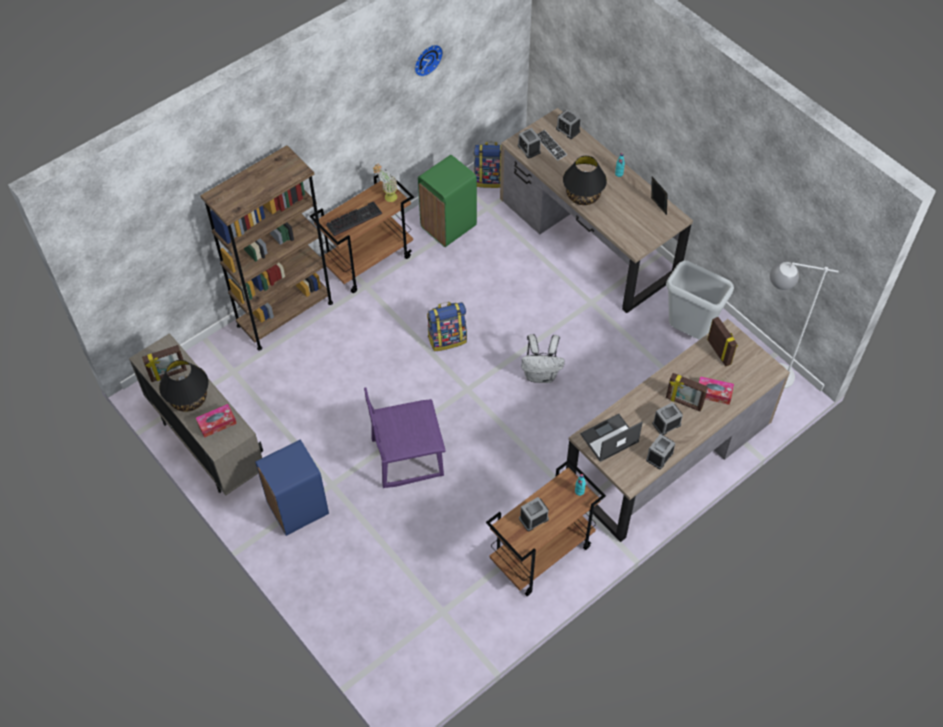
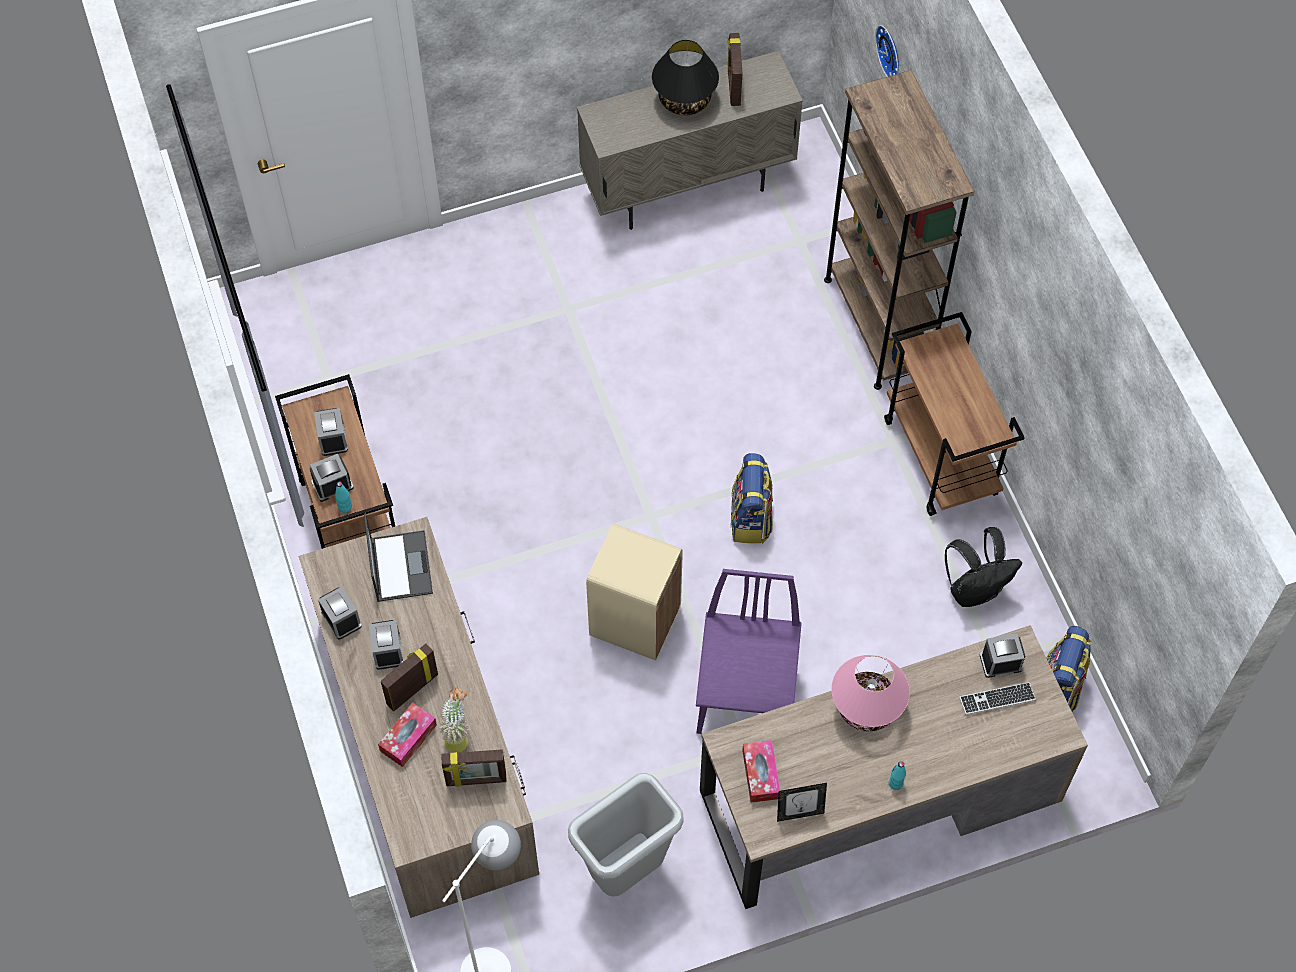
camera: 110 degrees right, 5 degrees up
(217, 423) = (632, 121): tissue box -> tissue box (760, 774)
(297, 508) = (549, 262): blue trash can -> none
(354, 218) = (944, 377): keyboard -> none
(387, 197) = (973, 432): potted plant -> potted plant (458, 736)
(407, 457) = (570, 407): purple chair -> purple chair (747, 694)
(426, 58) = (1107, 427): wall clock -> wall clock (891, 52)
(447, 226) = (975, 590): green trash can -> black backpack
(541, 374) = (635, 623): white backpack -> beige trash can
(568, 130) = (1026, 741): alarm clock -> alarm clock (332, 485)
(583, 196) = (866, 707): black table lamp -> pink table lamp

